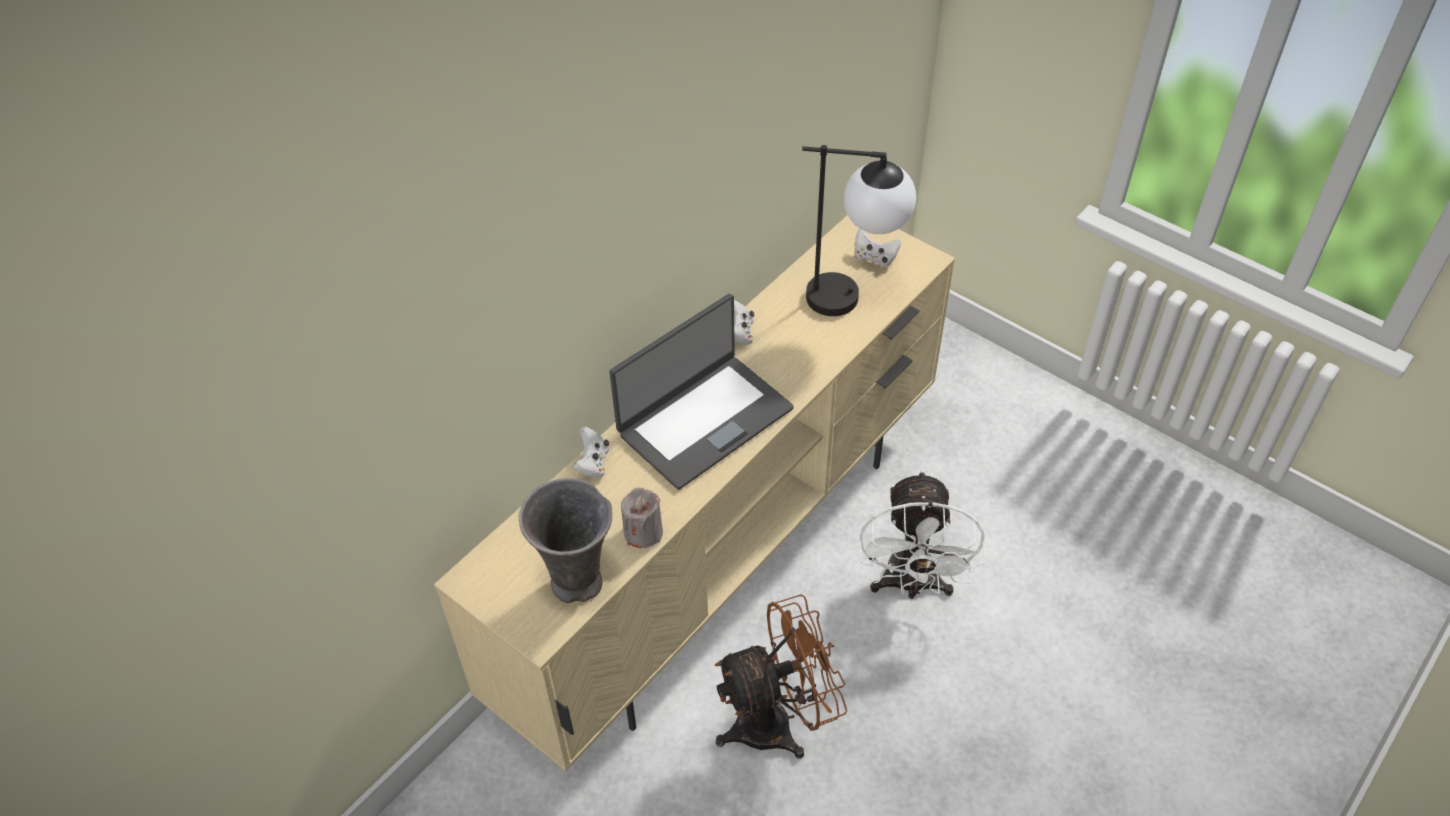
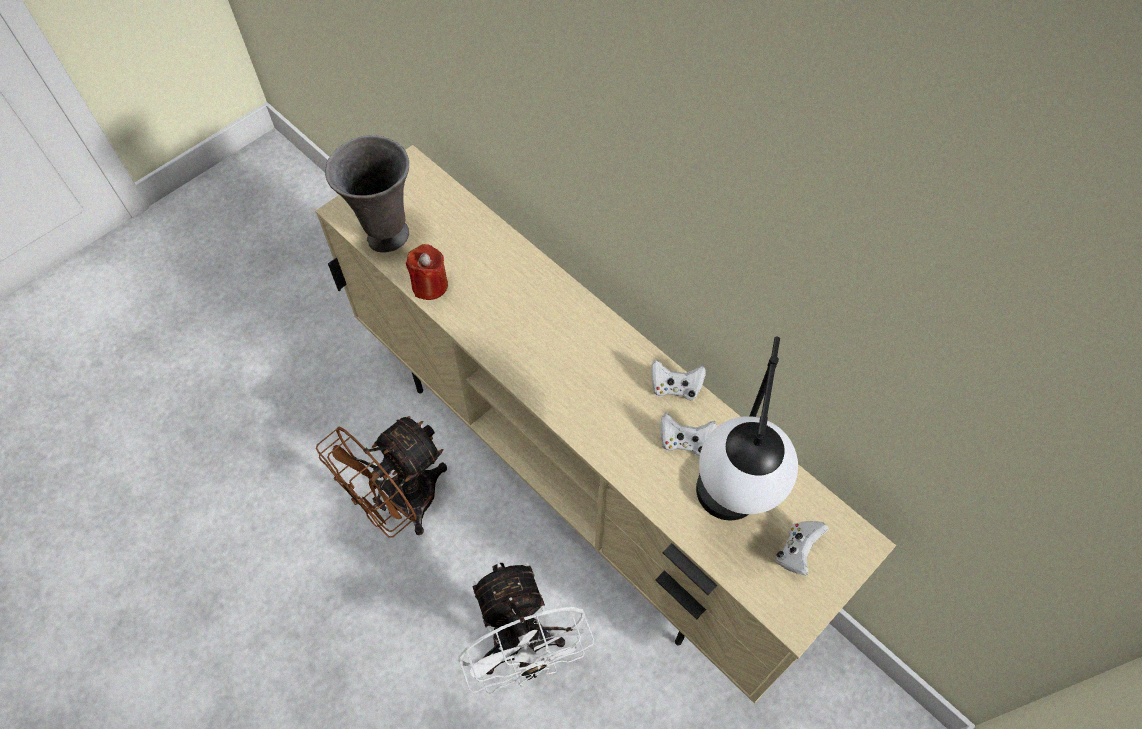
camera: 95 degrees right, 10 degrees up
(593, 463) = (516, 251): white game controller -> white game controller (685, 442)
(643, 532) = (430, 285): grey candle -> red candle
(704, 420) = (555, 343): laptop -> none
(778, 722) = (401, 504): brown fan -> brown fan turned 60 degrees clockwise
(911, 585) = (523, 651): white fan -> white fan turned 120 degrees counterclockwise

